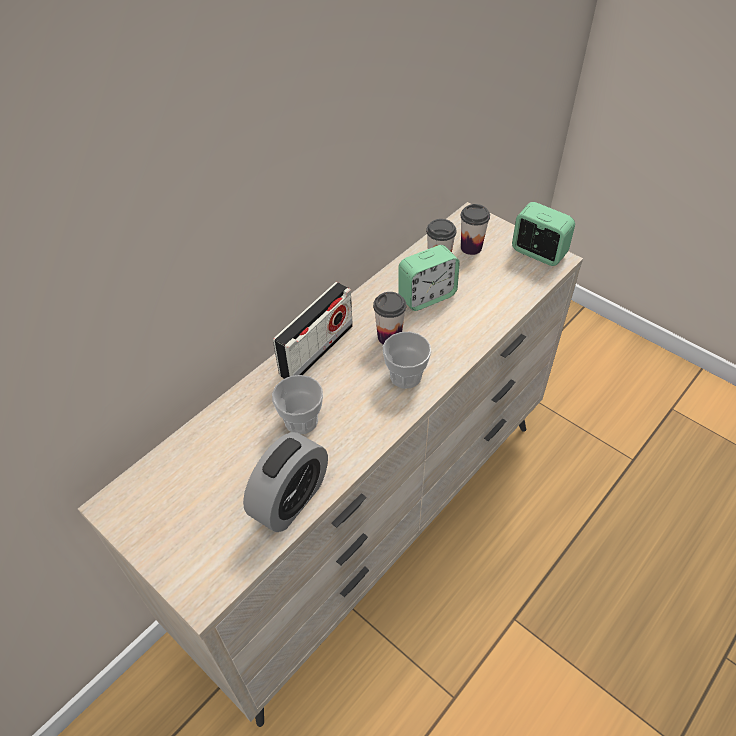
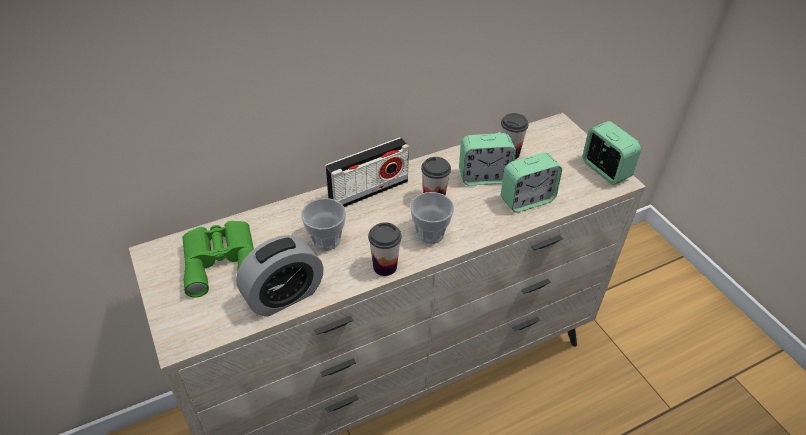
camera: 20 degrees right, 5 degrees down
(197, 484) = (221, 259): none -> green binoculars
(471, 247) = (545, 149): cup -> cup (385, 266)
(481, 308) = (527, 200): none -> alarm clock

